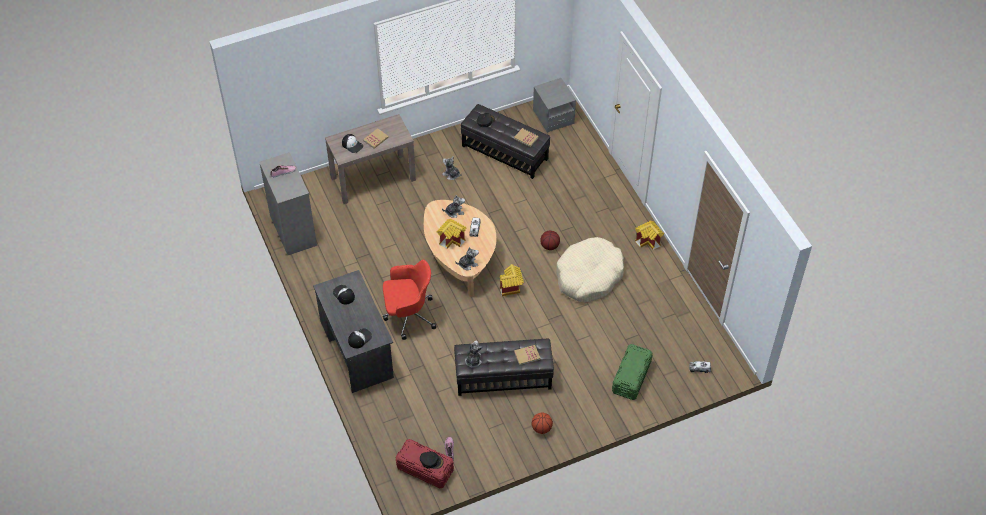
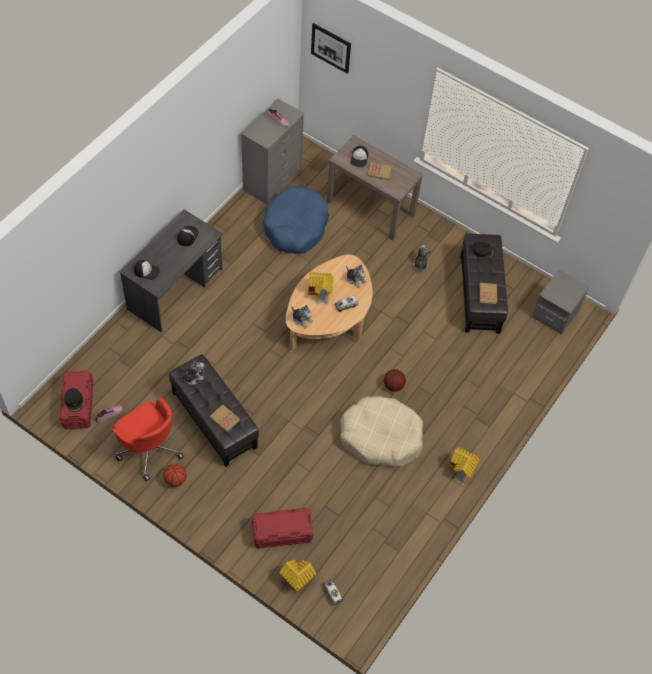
camera: 55 degrees right, 5 degrees up
(270, 87) = (331, 48): none -> picture
(354, 237) = (295, 227): none -> blue dog bed
(408, 315) = (236, 310): red office chair -> red office chair (149, 448)
(511, 289) = (320, 377): toy house -> toy house (296, 581)
(631, 377) = (282, 532): green storage box -> red storage box

